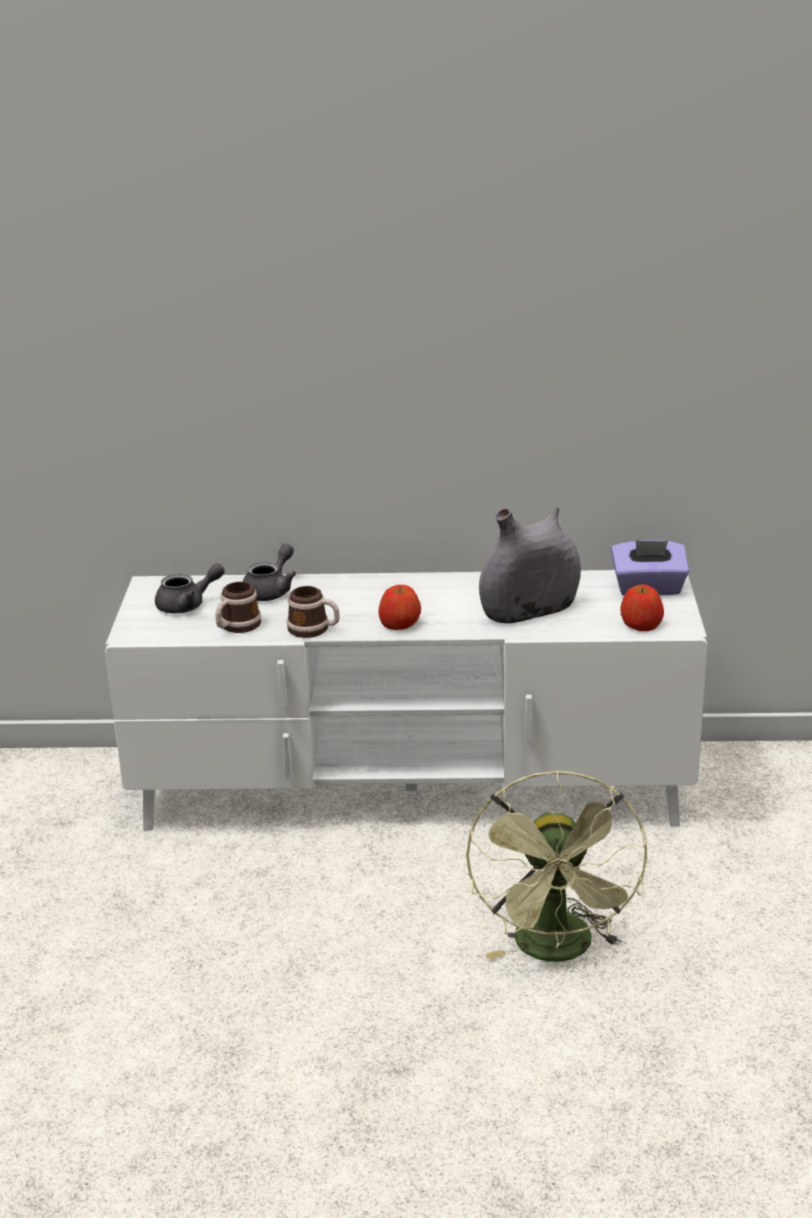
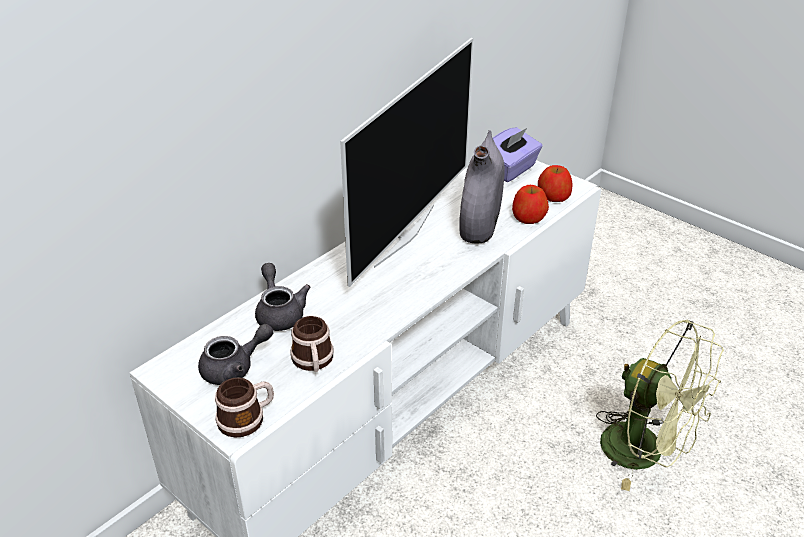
camera: 50 degrees left, 10 degrees up
(188, 605) = (235, 368): grey teapot -> grey teapot turned 45 degrees clockwise
(314, 630) = (375, 325): mug -> mug (247, 418)
(400, 624) = (423, 283): apple -> apple (528, 217)
(451, 589) = (403, 235): none -> television

